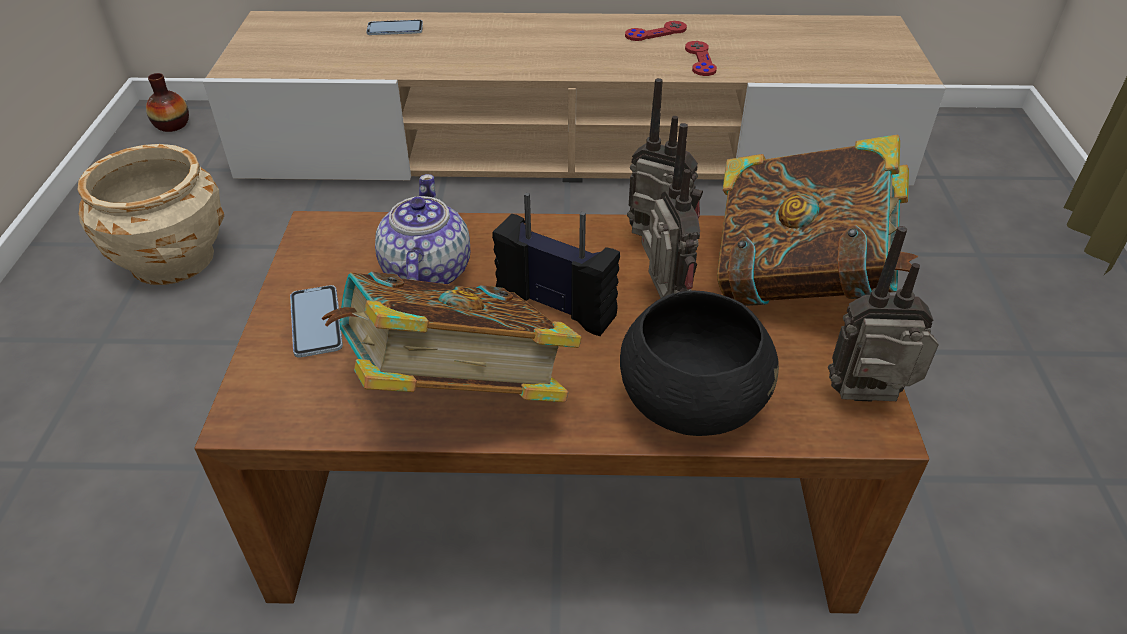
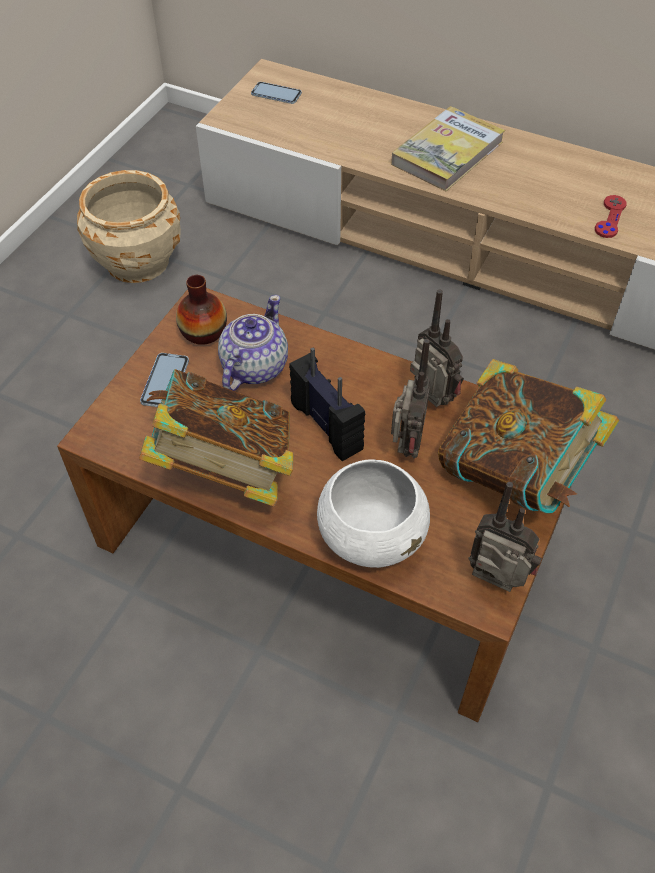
camera: 25 degrees right, 10 degrees up
(172, 125) = (183, 134): vase -> vase (203, 332)
(395, 29) = (365, 110): phone -> phone (276, 94)
(505, 45) = (447, 153): none -> book
(655, 33) = (589, 175): red game controller -> none
(690, 403) = (371, 535): black bowl -> white bowl

